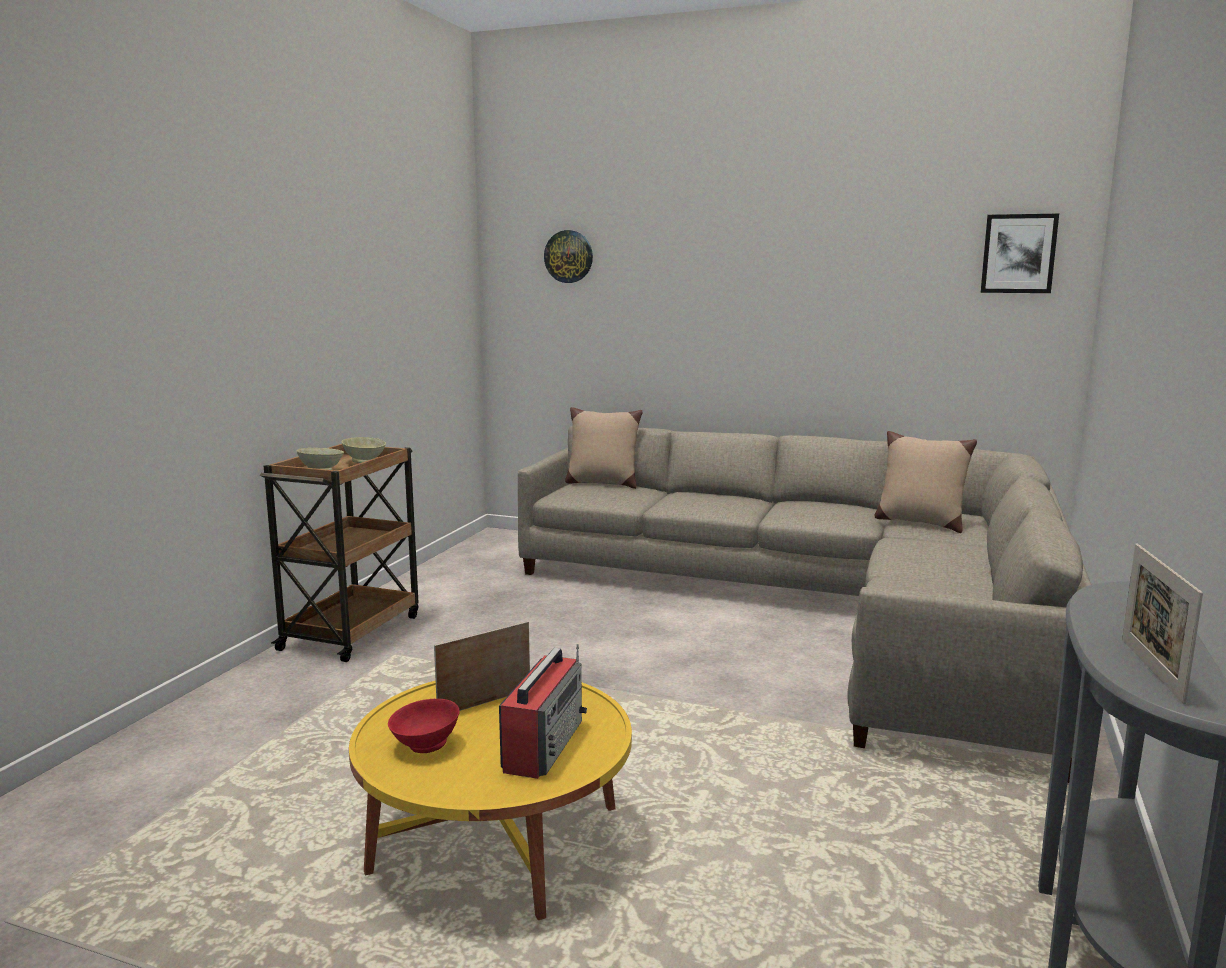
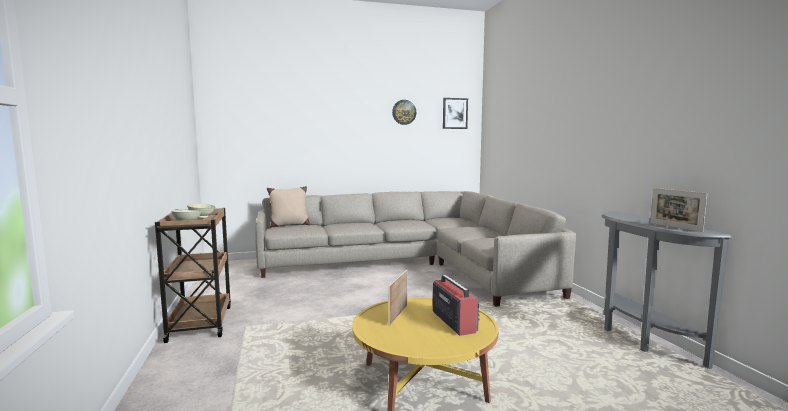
camera: 35 degrees left, 5 degrees down
(424, 745) = (406, 337): red bowl -> none
(568, 256) = (253, 110): wall clock -> wall clock (404, 112)
(919, 522) = (444, 221): beige pillow -> none

